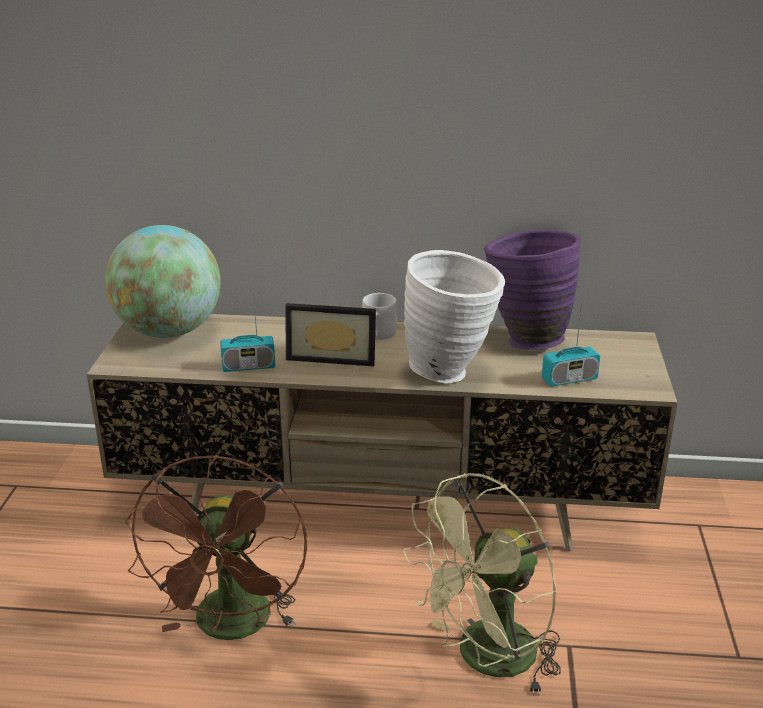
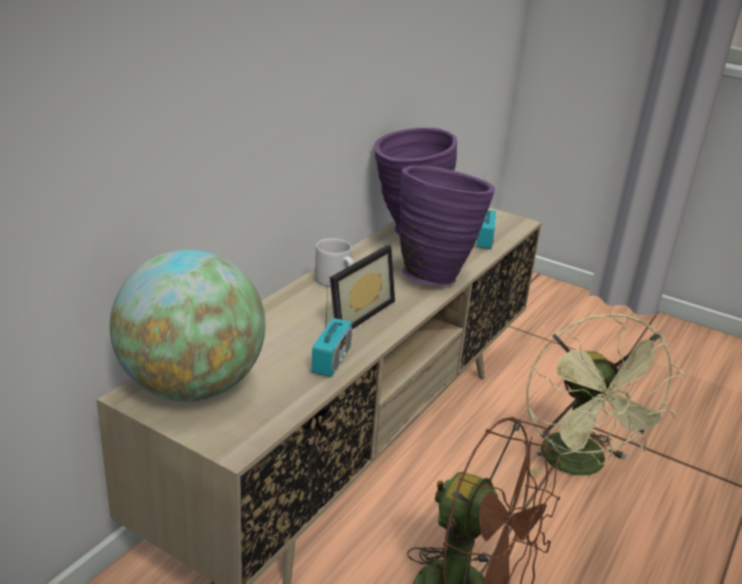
camera: 65 degrees left, 0 degrees up
(452, 372) = (435, 274): white vase -> purple vase

